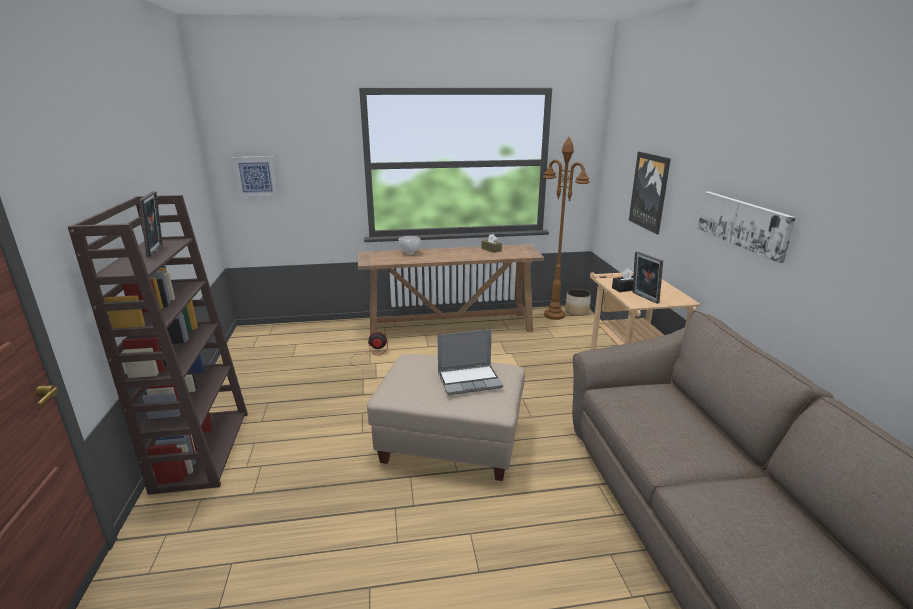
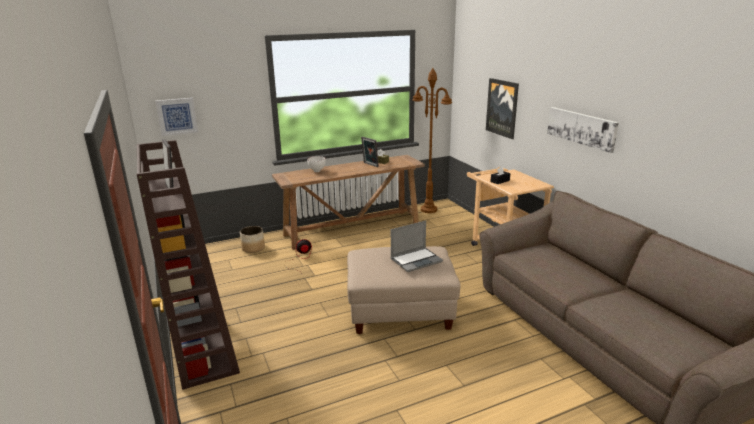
camera: 15 degrees left, 0 degrees up
(577, 311) = (444, 205): planter -> planter (253, 248)
(643, 298) = (516, 186): picture frame -> picture frame (370, 165)

